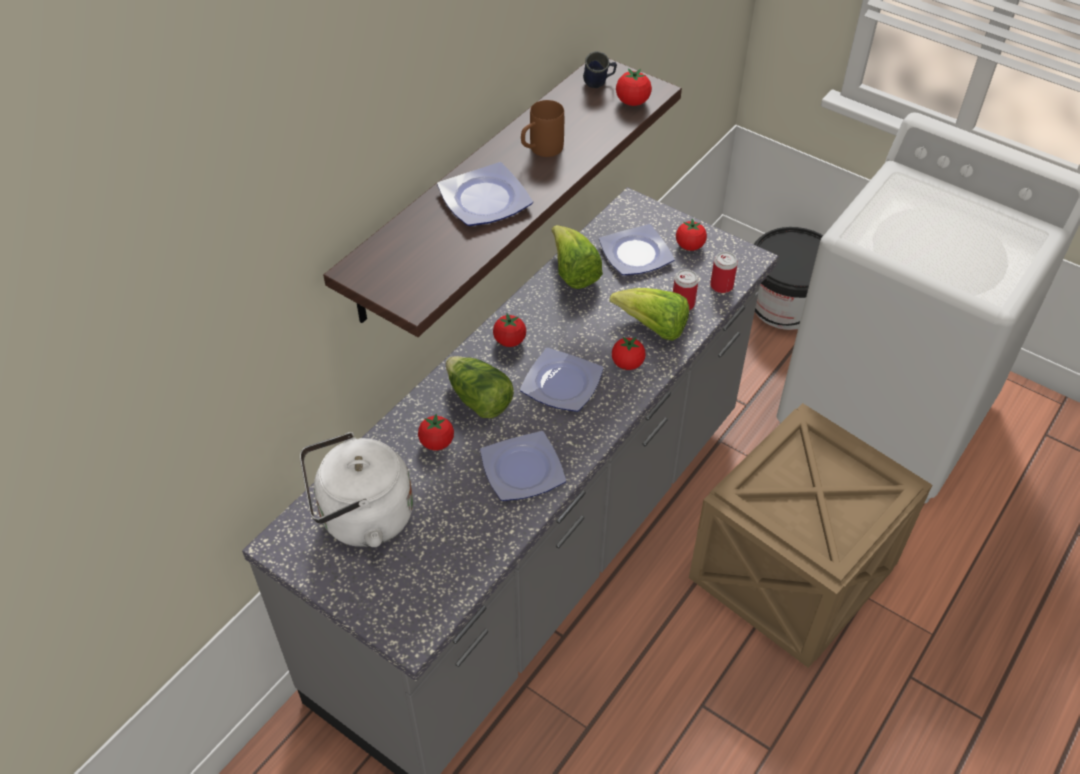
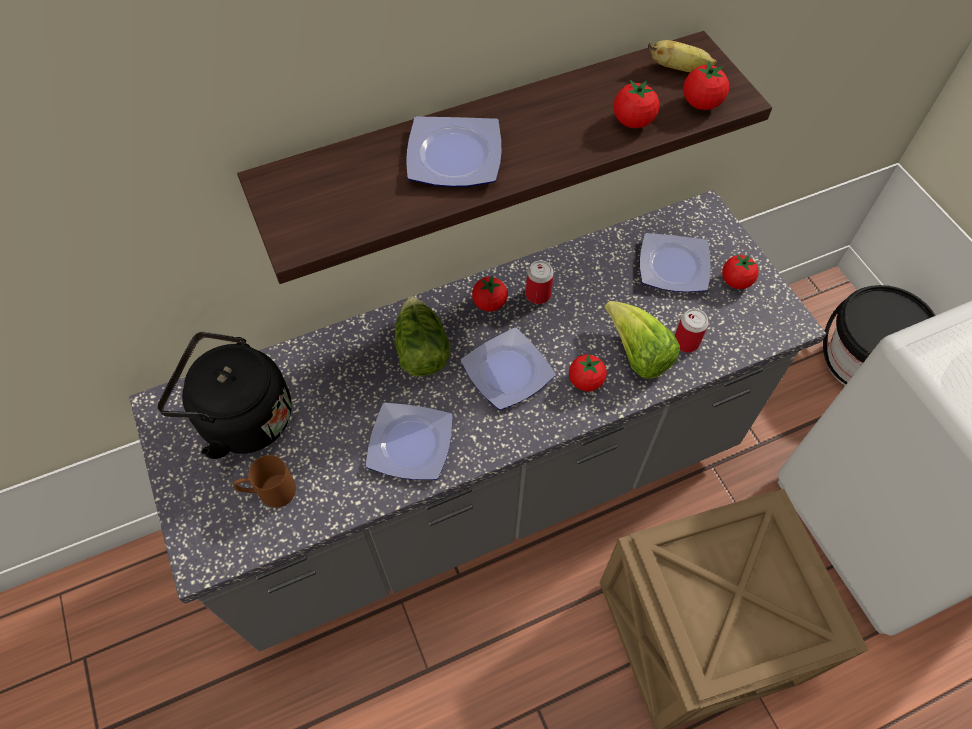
camera: 30 degrees right, 10 degrees up
(361, 518) = (240, 418): white kettle -> black kettle
(437, 443) = (354, 375): tomato -> tomato (633, 121)
(540, 150) = (556, 122): brown mug -> brown mug (269, 492)
(573, 272) = (598, 259): lettuce -> none
(599, 85) = (679, 69): blue mug -> banana
(721, 286) = (740, 340): can -> can (538, 294)

